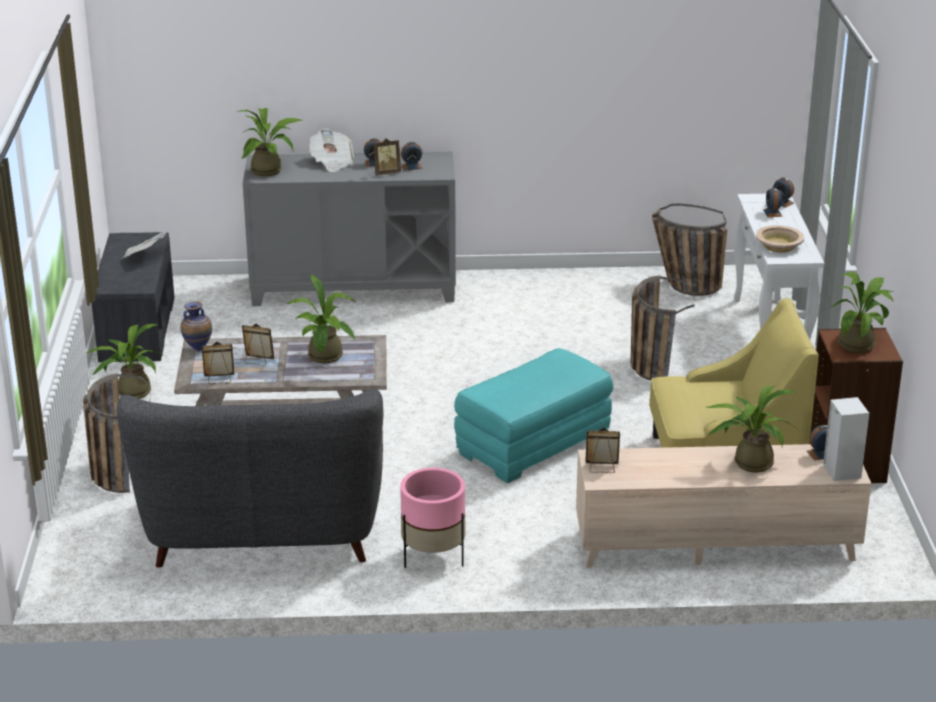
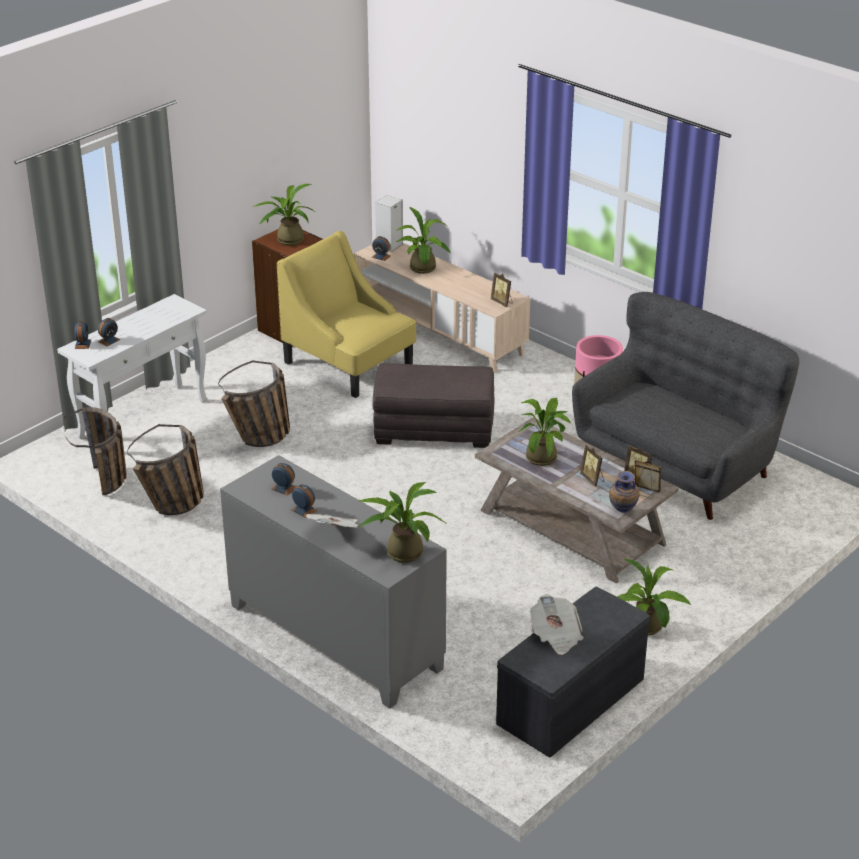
camera: 135 degrees left, 5 degrees up
(115, 470) = (729, 560): basket -> basket (174, 508)
(386, 172) = (314, 492): picture frame -> picture frame (645, 492)
(533, 445) = (434, 429): turquoise ottoman -> grey ottoman
(779, 245) = (167, 317): beige bowl -> none

